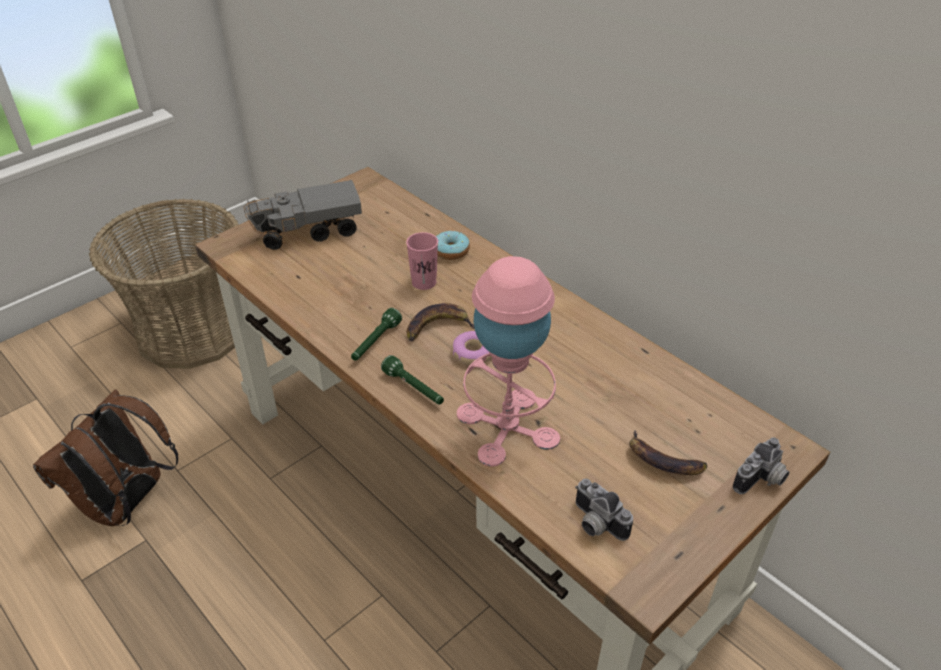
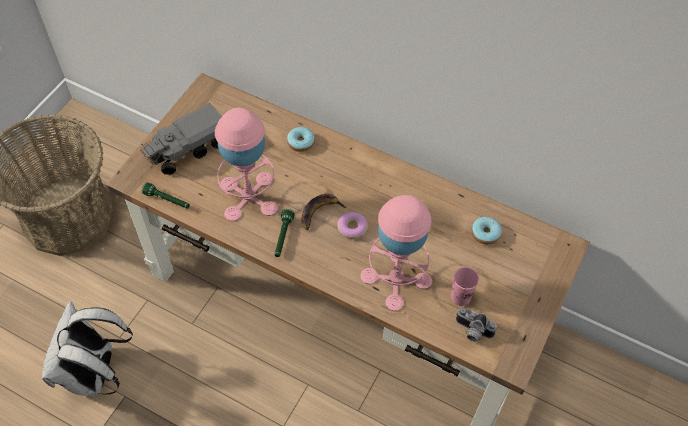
camera: 20 degrees left, 15 degrees up
(127, 504) = (96, 374): brown backpack -> white backpack
(355, 291) = (248, 196): none -> pink table lamp
(414, 388) = (325, 267): green flashlight -> green flashlight (167, 200)
(424, 282) = (293, 176): pink cup -> pink cup (460, 297)
(662, 461) = (497, 276): banana -> none
(664, 403) = (485, 233): none -> donut
(762, 480) = (557, 273): camera -> none

